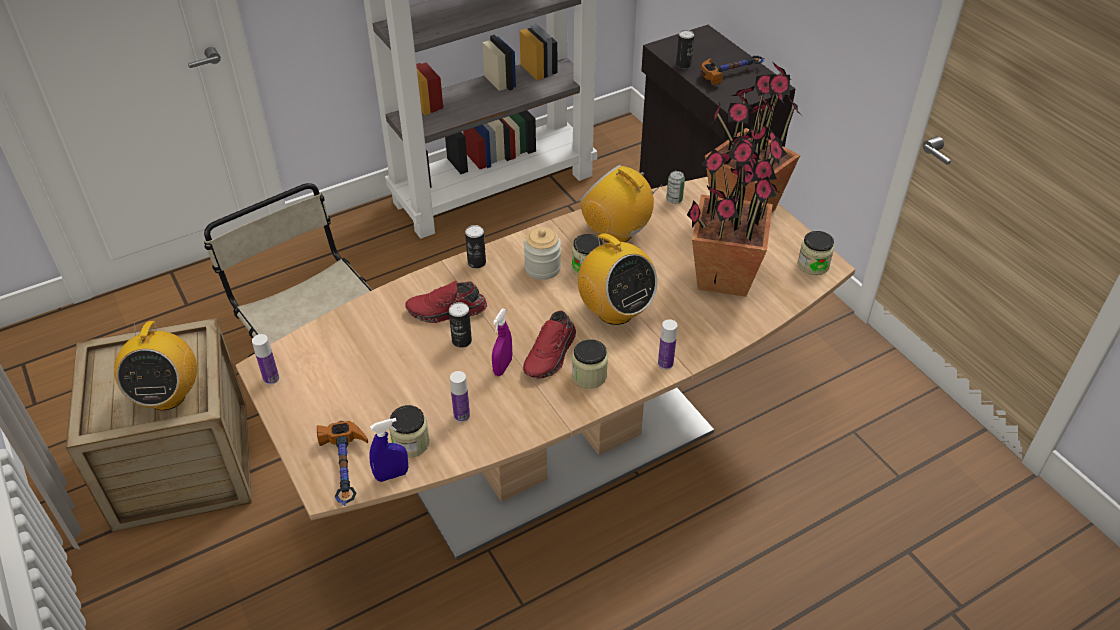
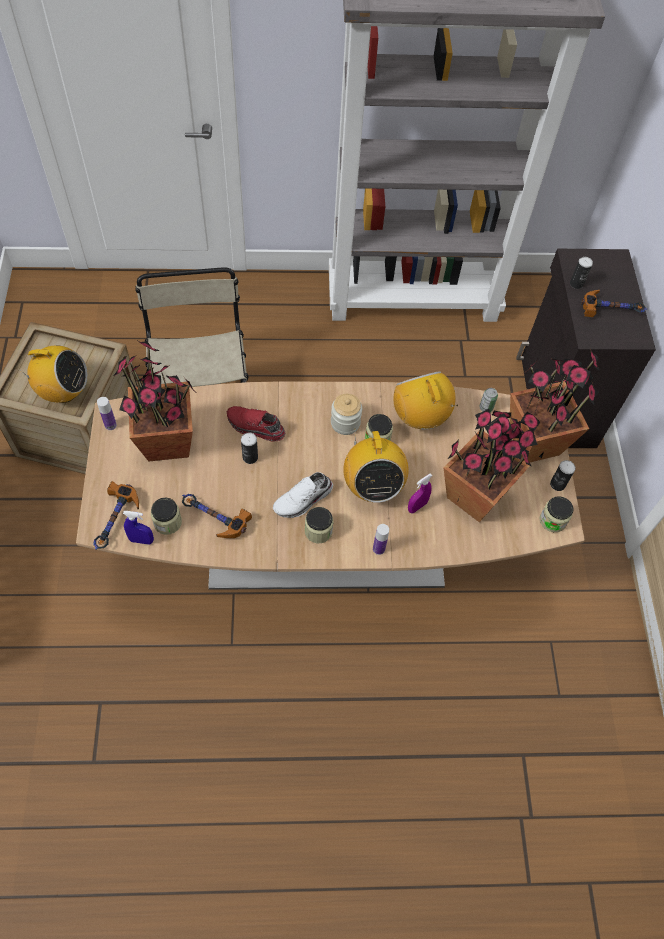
camera: 25 degrees right, 15 degrees up
(167, 396) = (64, 392): radio -> radio turned 105 degrees counterclockwise
(355, 367) = (168, 443): none -> potted plant
(461, 415) = (213, 518): bottle -> hammer
(476, 262) = (301, 395): can -> can (557, 484)
(502, 367) = (264, 493): purple spray bottle -> purple spray bottle (417, 506)
(551, 355) = (303, 500): red shoe -> white shoe

